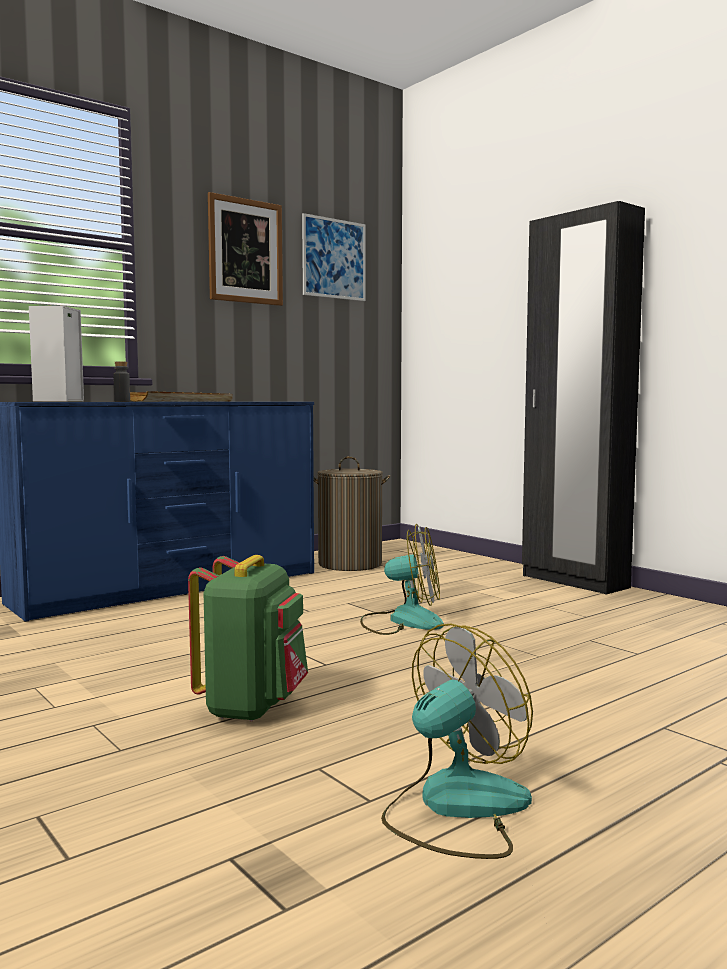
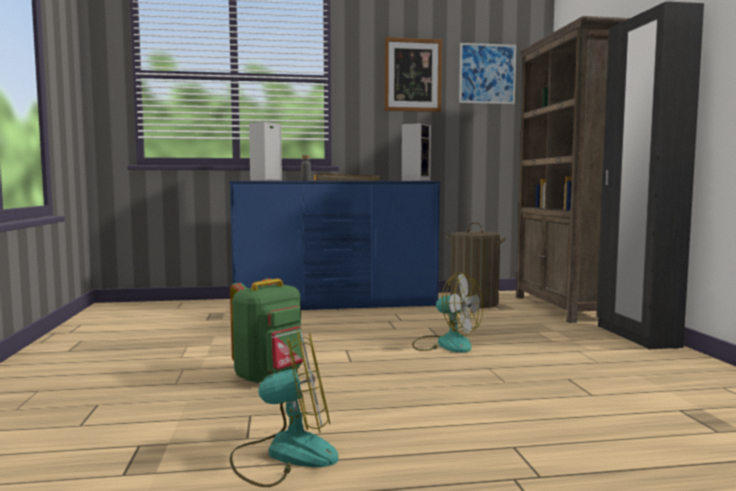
camera: 30 degrees right, 0 degrees up
(275, 401) = (416, 180): none -> speaker
(455, 559) = (562, 308): none -> brown bookcase

